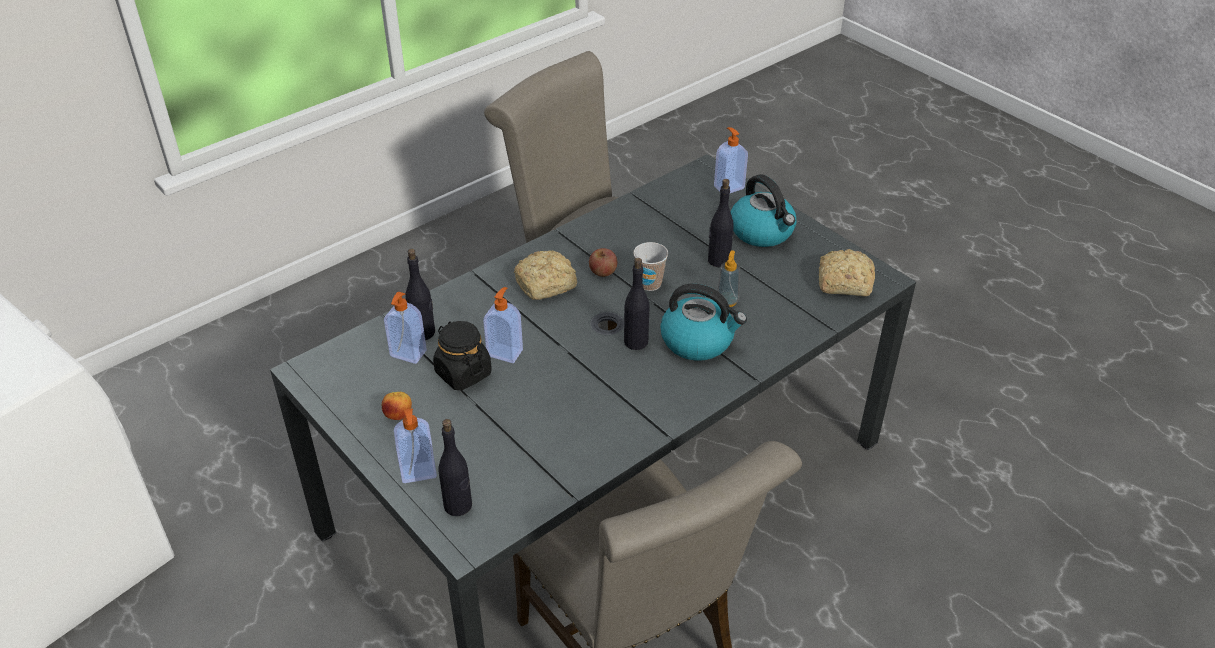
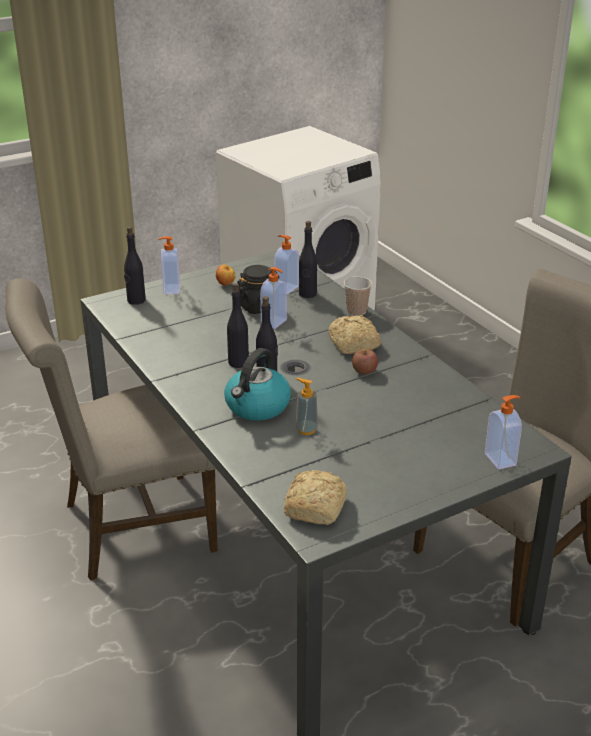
camera: 100 degrees right, 10 degrees down
(649, 283) = (342, 392): cup -> cup (356, 311)
(718, 260) = (369, 434): black bottle -> black bottle (238, 362)
(762, 232) = (414, 469): kettle -> none

